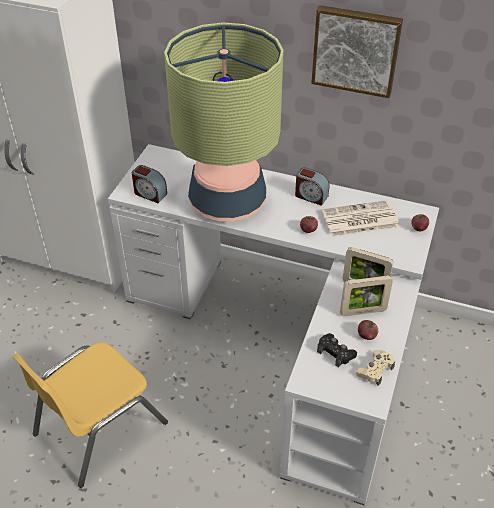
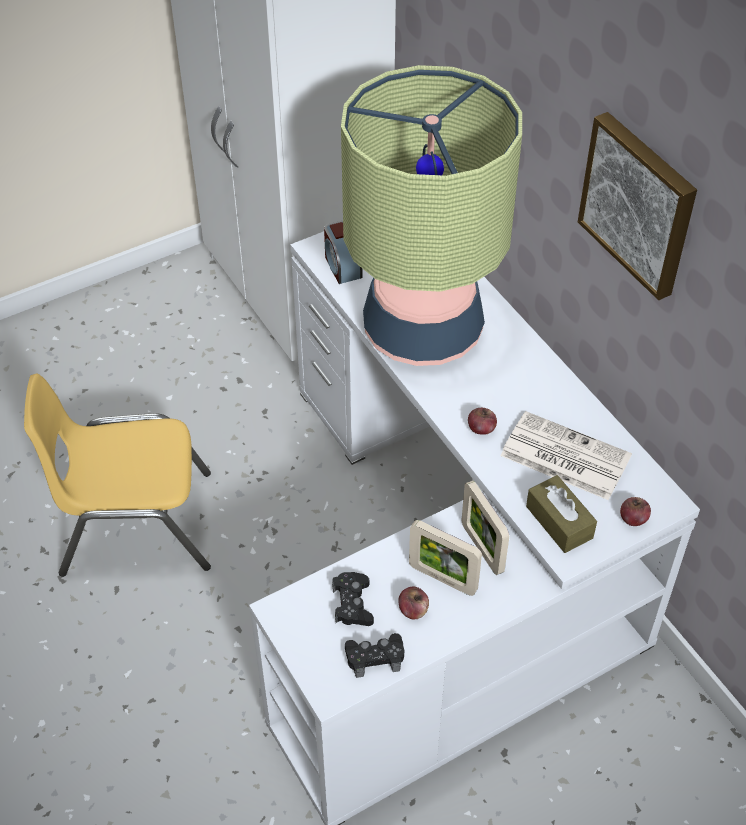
camera: 40 degrees right, 5 degrees up
(311, 196) = (536, 385): alarm clock -> none
(375, 370) = (375, 657): beige game controller -> black game controller
(390, 249) = (559, 522): none -> brown tissue box

